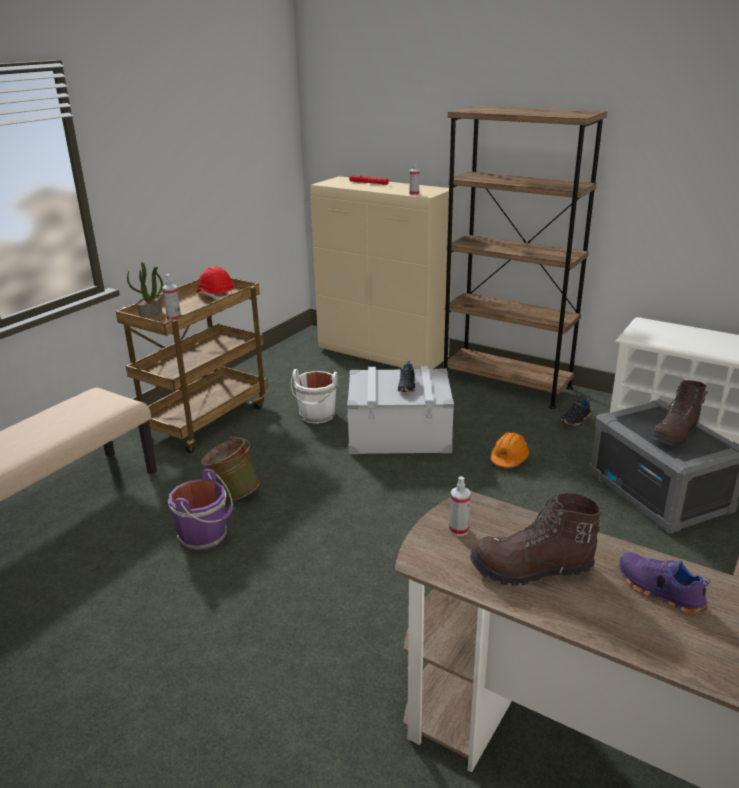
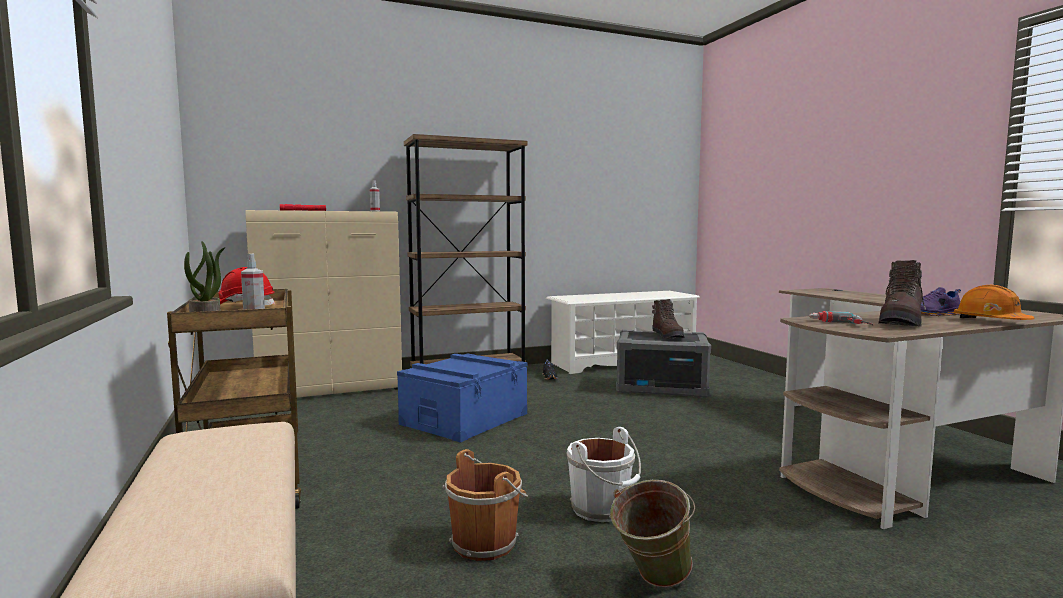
camera: 55 degrees left, 20 degrees down
(205, 536) = (486, 542): purple bucket -> brown bucket
(232, 493) = (427, 506): green bucket -> green bucket (651, 582)
(317, 416) = (370, 436): white bucket -> white bucket (602, 509)
(399, 432) = (464, 419): grey storage box -> blue storage box
(407, 386) = (471, 365): black shoe -> none
(459, 530) = (838, 324): spray bottle -> power drill
(509, 458) = (564, 403): orange hard hat -> orange hard hat (990, 321)

